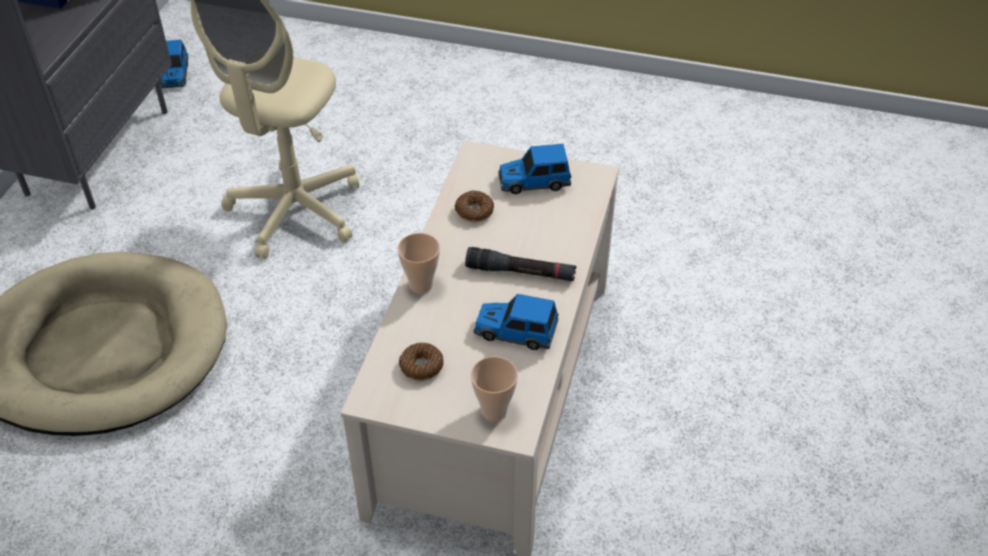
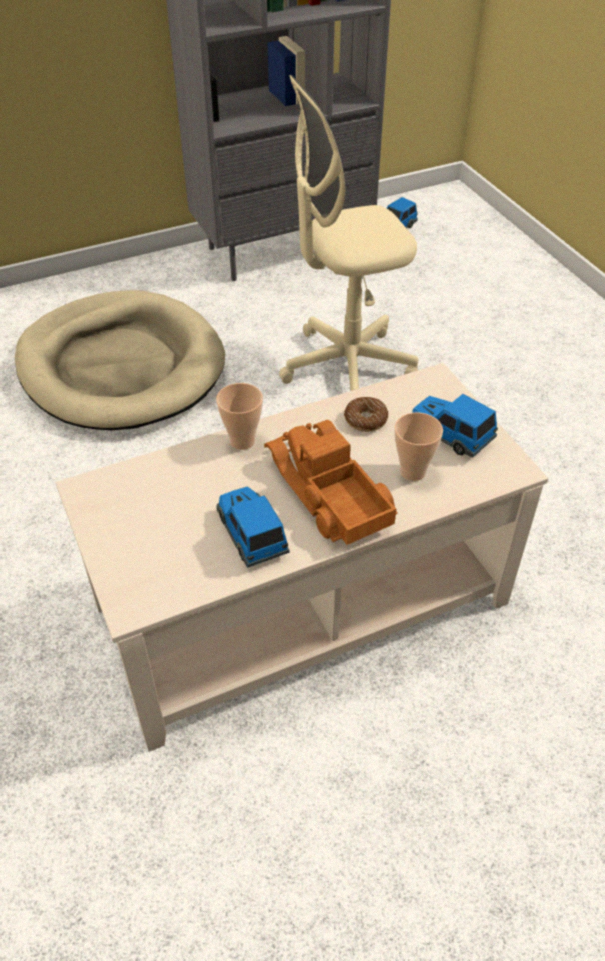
camera: 50 degrees right, 0 degrees up
(421, 366) = (150, 498): donut -> none
(494, 411) = (142, 577): cup -> cup (413, 471)
(520, 272) = (327, 493): black flashlight -> toy truck

